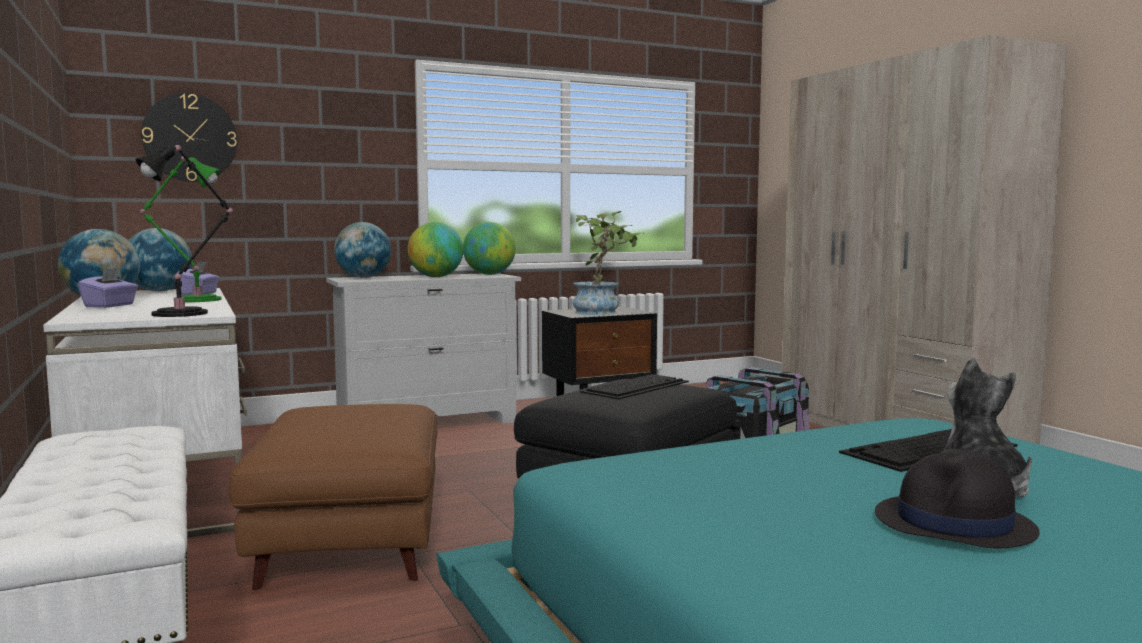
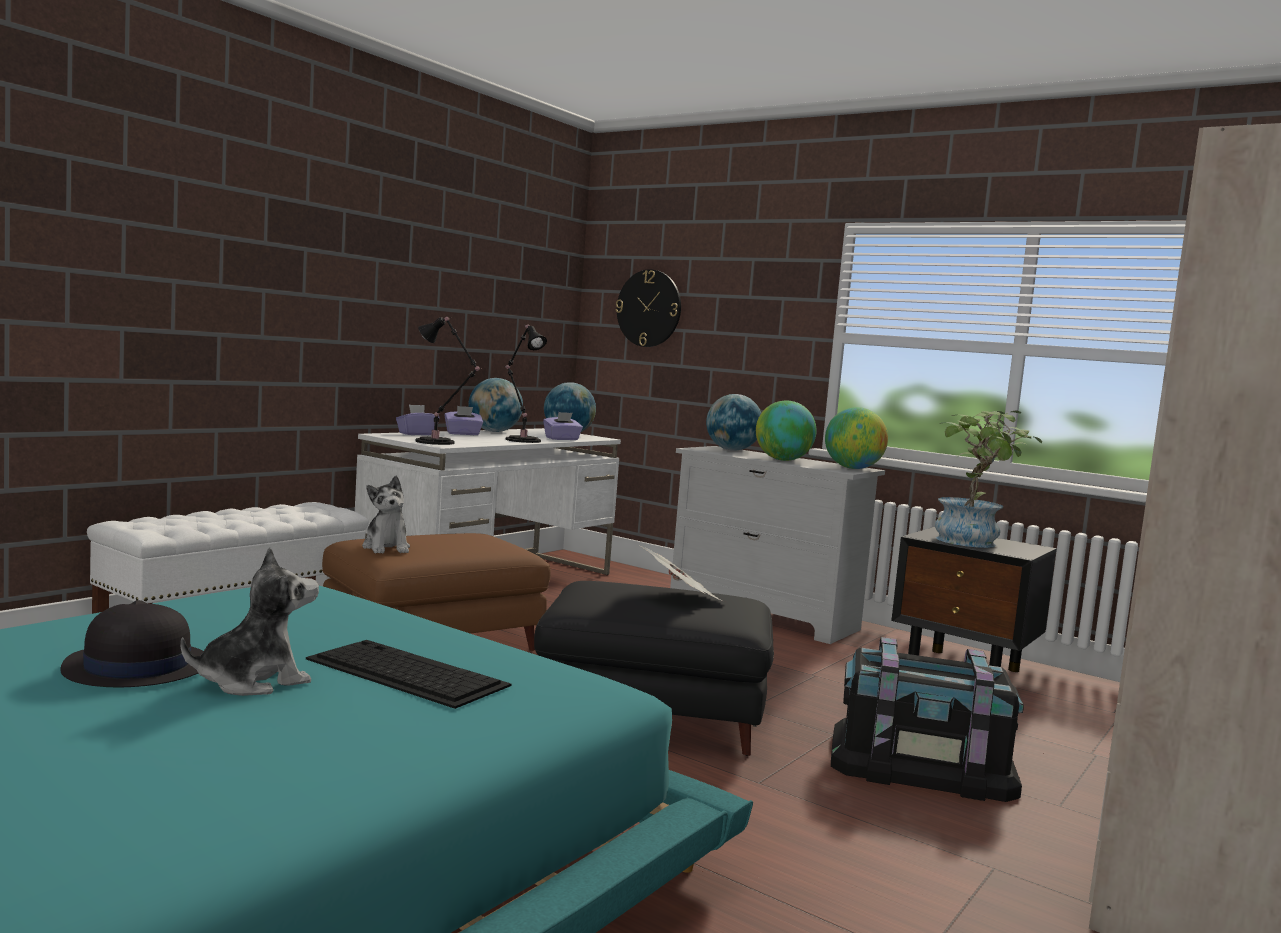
camera: 60 degrees right, 0 degrees up
(87, 313) = (416, 434): none -> purple tissue box
(193, 300) = (521, 440): green table lamp -> black table lamp
(350, 438) = (386, 548): none -> plush toy
(636, 386) = (679, 597): keyboard -> newspaper

